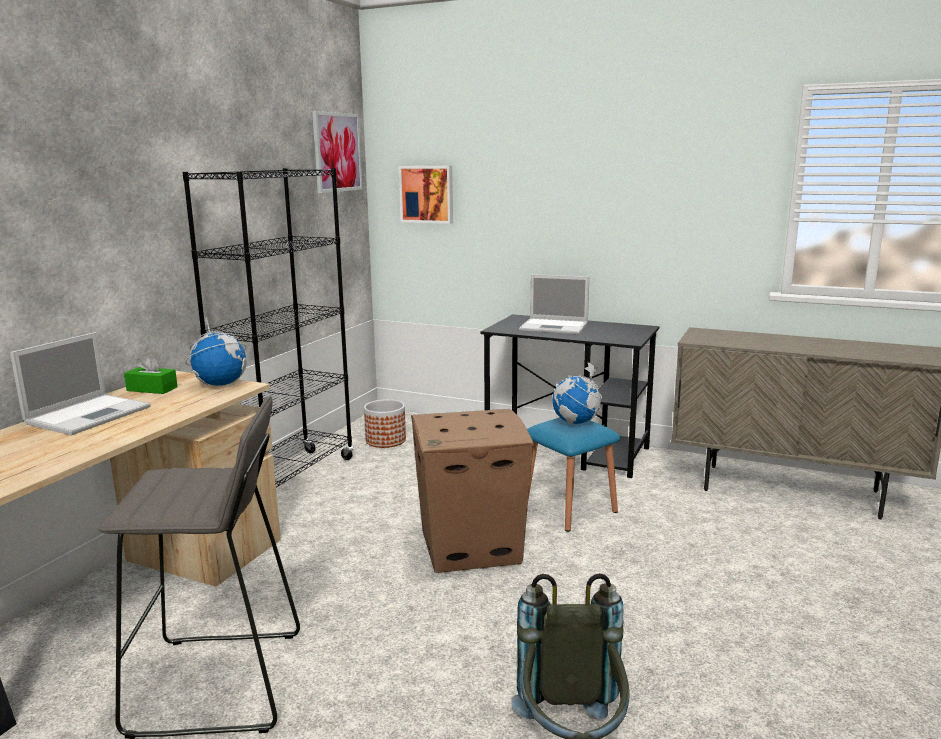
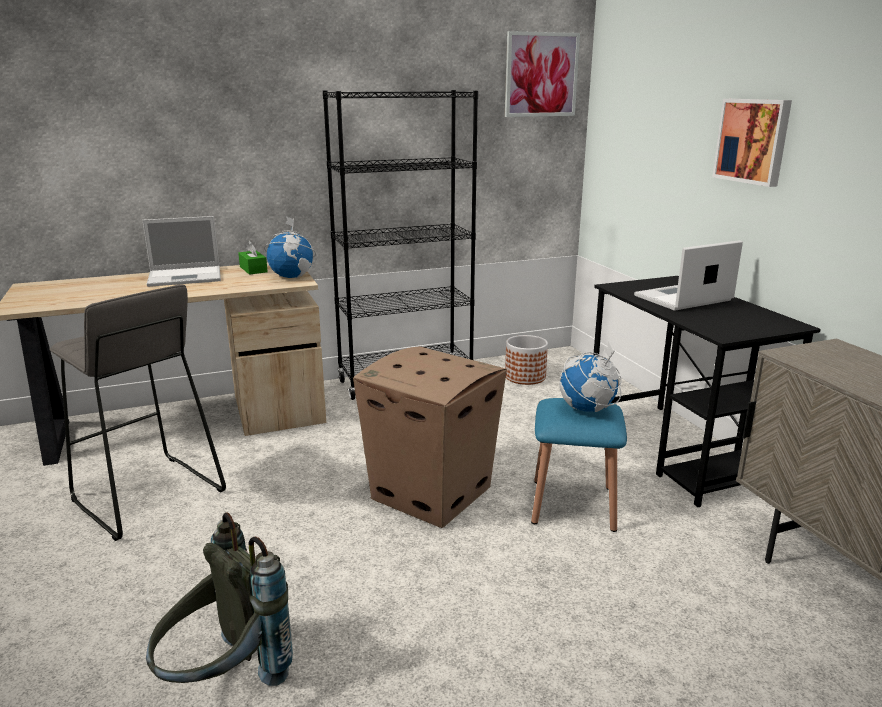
camera: 45 degrees right, 5 degrees up
(427, 194) = (628, 124): picture -> picture (753, 141)
(555, 327) = (682, 298): laptop -> laptop turned 90 degrees clockwise

